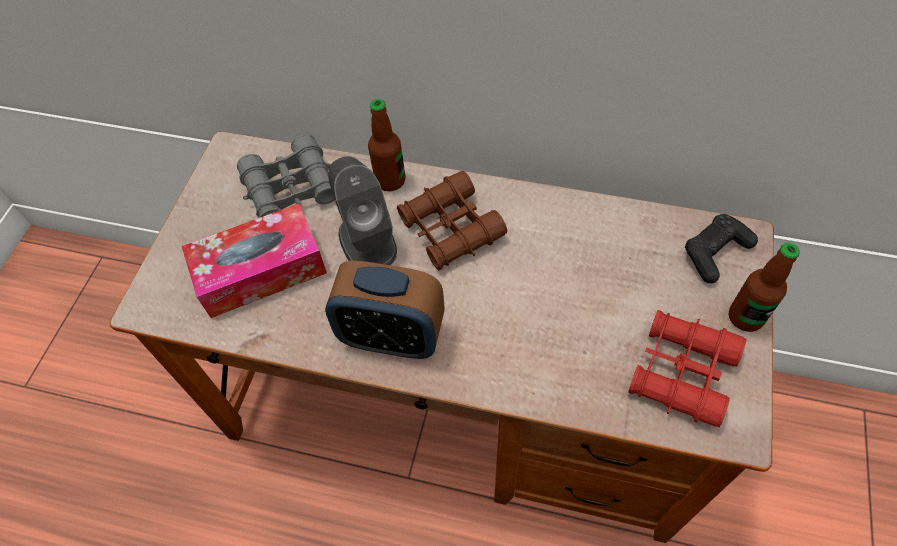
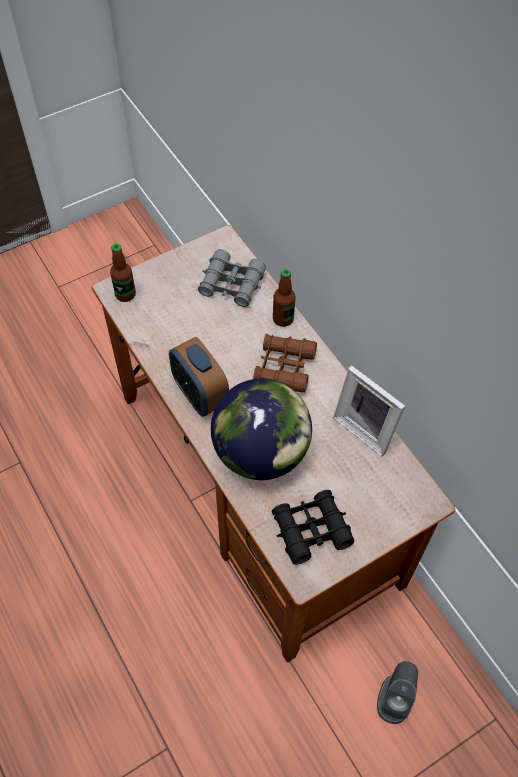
camera: 40 degrees right, 0 degrees up
(261, 271) = (176, 314): tissue box -> none
(367, 241) = (238, 340): grey speaker -> grey speaker (394, 698)
(534, 339) = (261, 453): none -> globe
(602, 218) = (366, 428): none -> picture frame
(682, 372) = (311, 530): red binoculars -> black binoculars
(715, 252) = (402, 495): black game controller -> none
(745, 317) = (376, 536): bottle -> bottle (125, 294)

